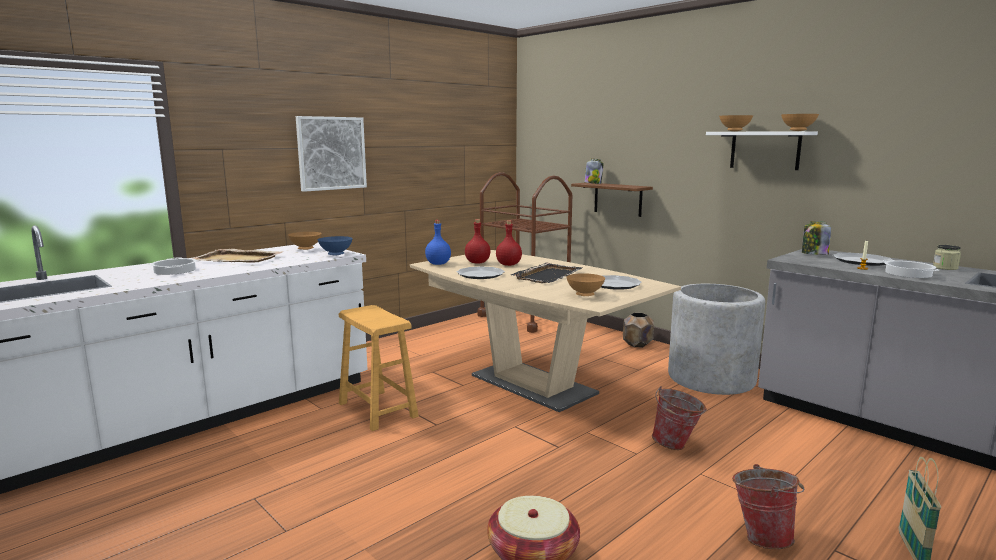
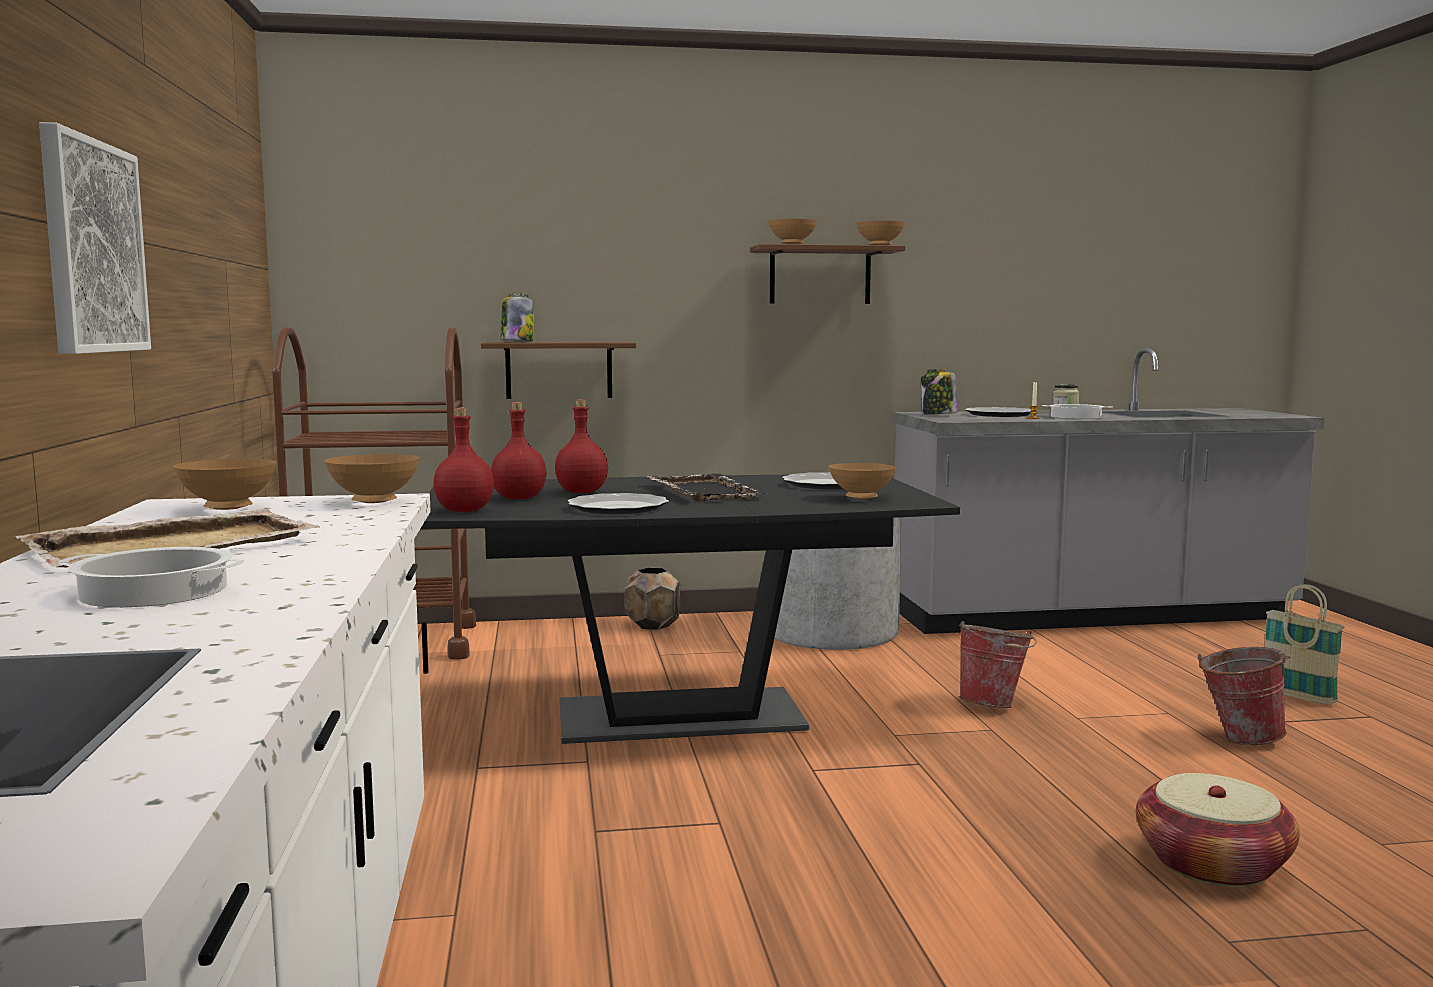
camera: 55 degrees left, 5 degrees down
(336, 255) = (376, 502): blue bowl -> brown bowl
(377, 410) = (569, 857): brown stool -> none
(438, 264) = (463, 510): blue bottle -> red bottle
(533, 385) = (679, 717): beige dining table -> black dining table
(765, 150) = (820, 276): white shelf -> brown shelf

